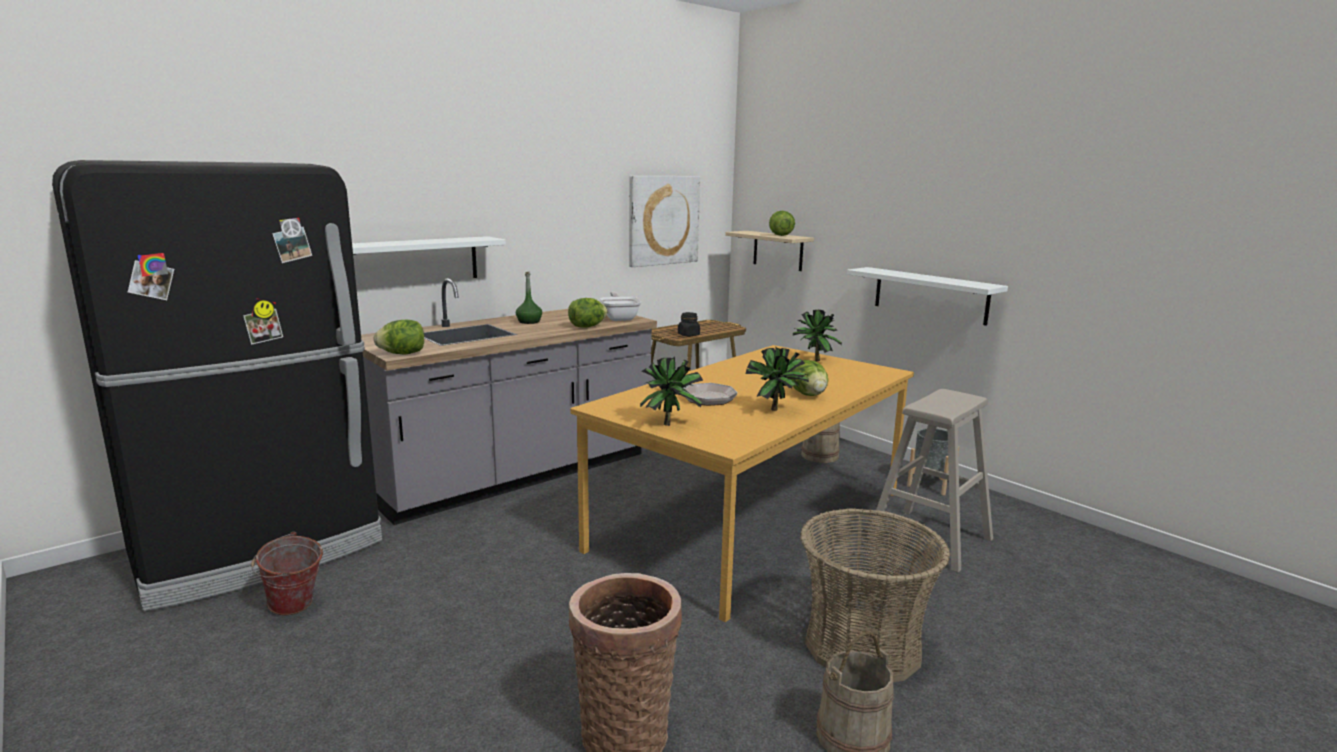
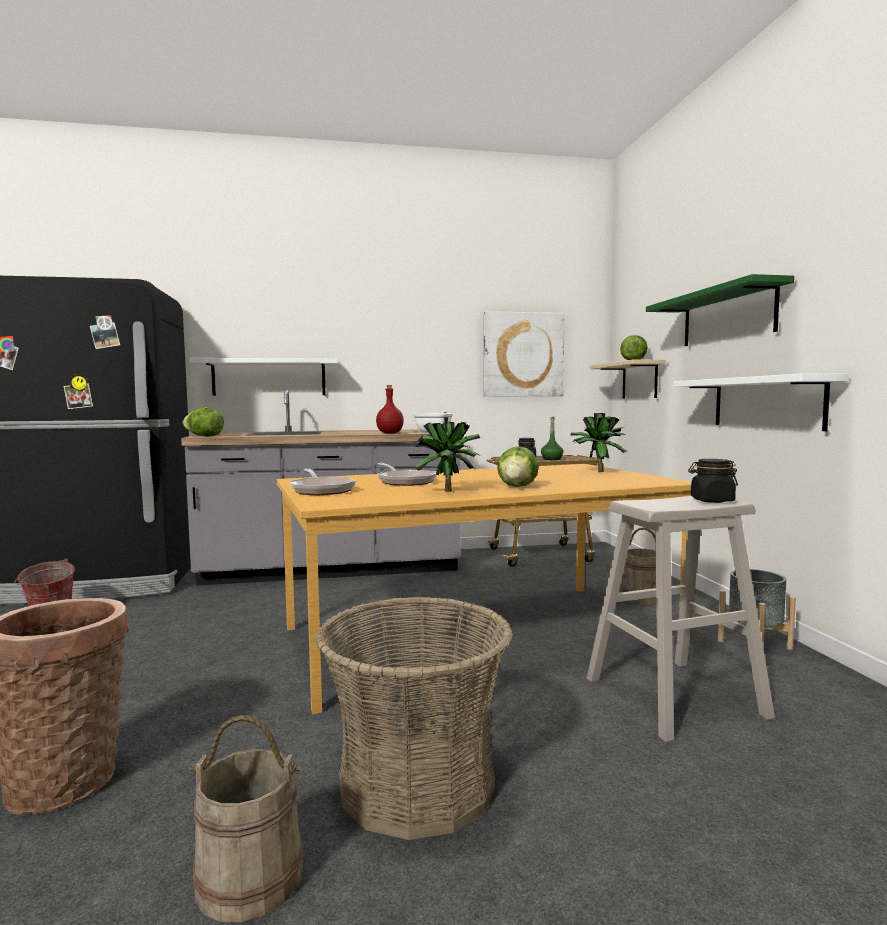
camera: 30 degrees right, 10 degrees down
(529, 322) = (354, 431): green bottle -> green bottle (551, 459)
(587, 327) = (389, 433): lettuce -> red bottle
(670, 423) = (321, 490): potted plant -> frying pan
(891, 215) = (727, 316): none -> green shelf
(961, 397) = (712, 501): none -> black jar

